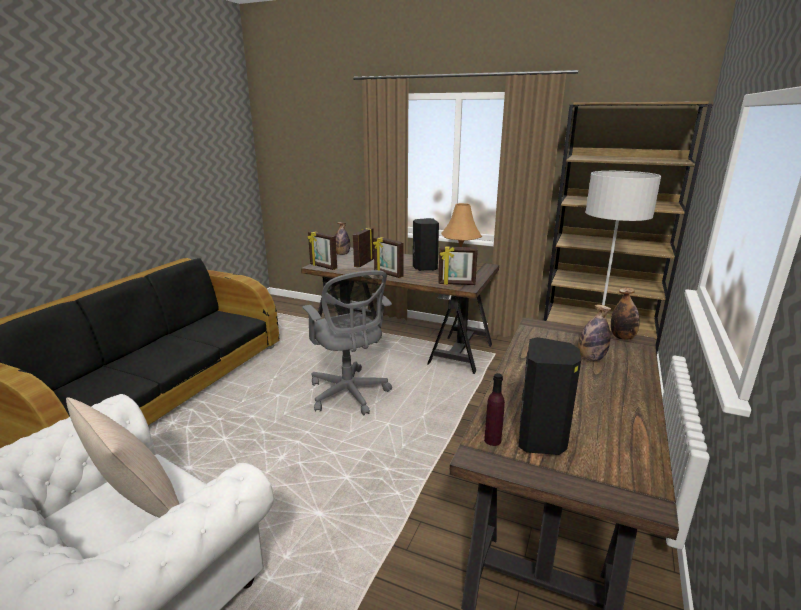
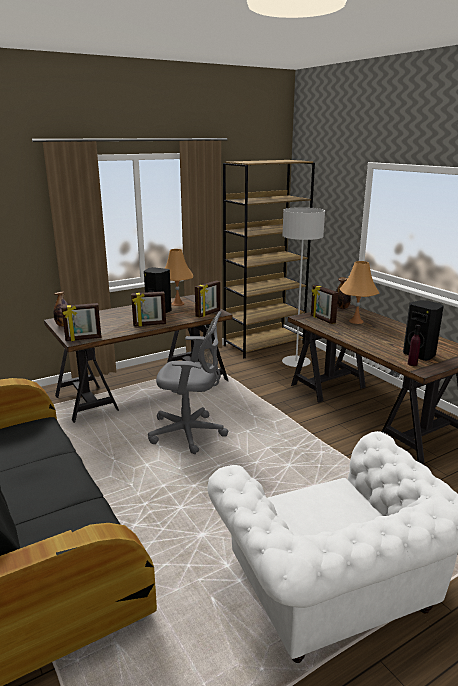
camera: 55 degrees left, 0 degrees up
(138, 506) = (324, 513): beige pillow -> none
(363, 263) = (106, 325): picture frame -> picture frame (322, 319)
(591, 358) = (356, 321): bottle -> orange table lamp

